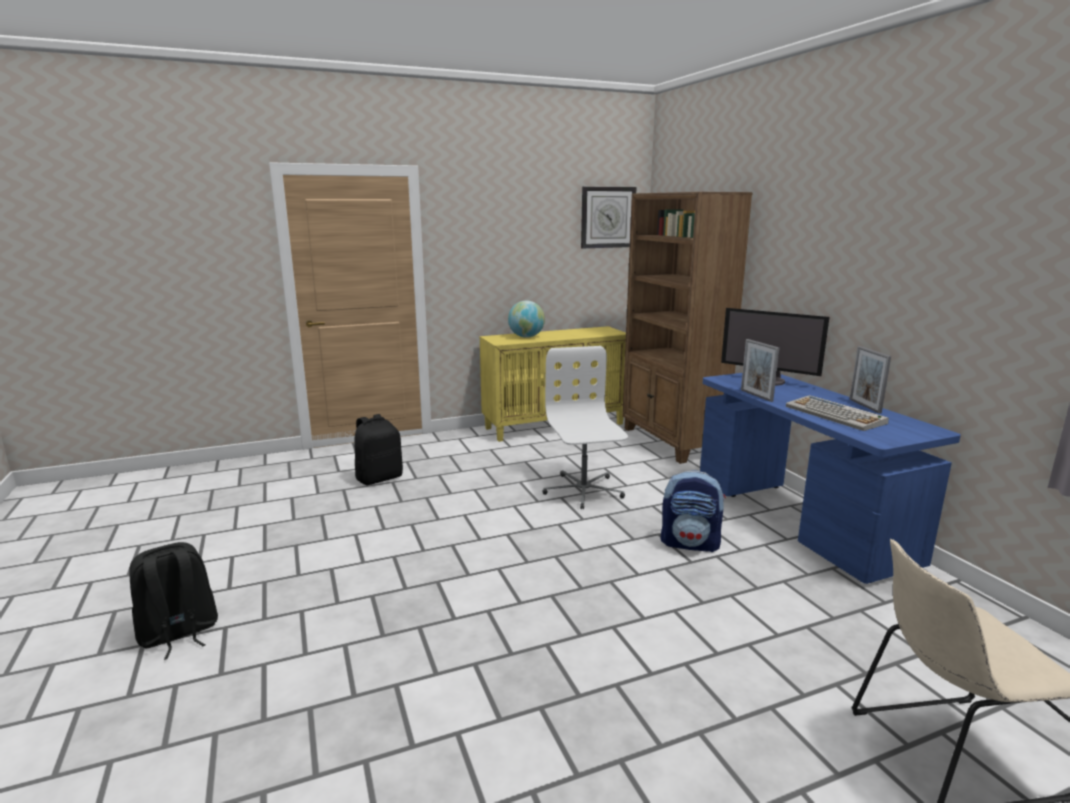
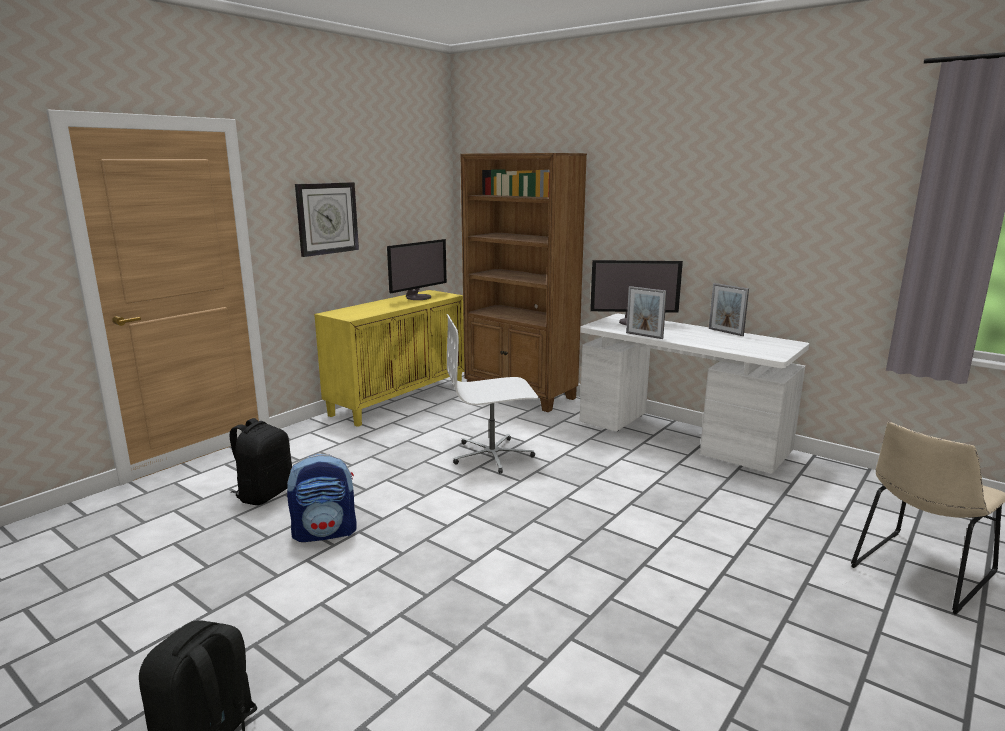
camera: 30 degrees left, 0 degrees up
(526, 337) = (367, 309): globe -> none
(583, 490) = (492, 455): white office chair -> white office chair turned 60 degrees counterclockwise
(586, 332) = (418, 297): none -> monitor
(607, 217) = (420, 178): wall clock -> wall clock (327, 218)
(690, 543) = (627, 478): backpack -> backpack (325, 532)
(798, 519) = (680, 438): blue desk -> white desk
(836, 415) = (719, 342): keyboard -> none

